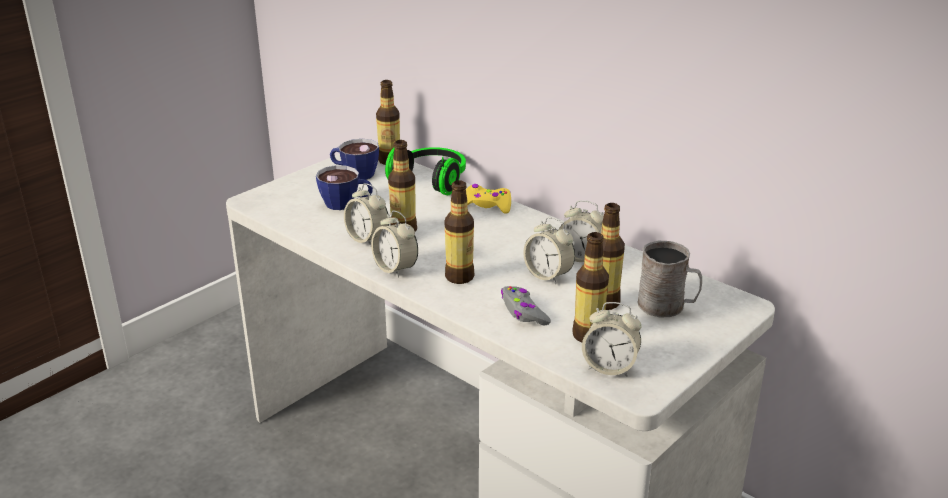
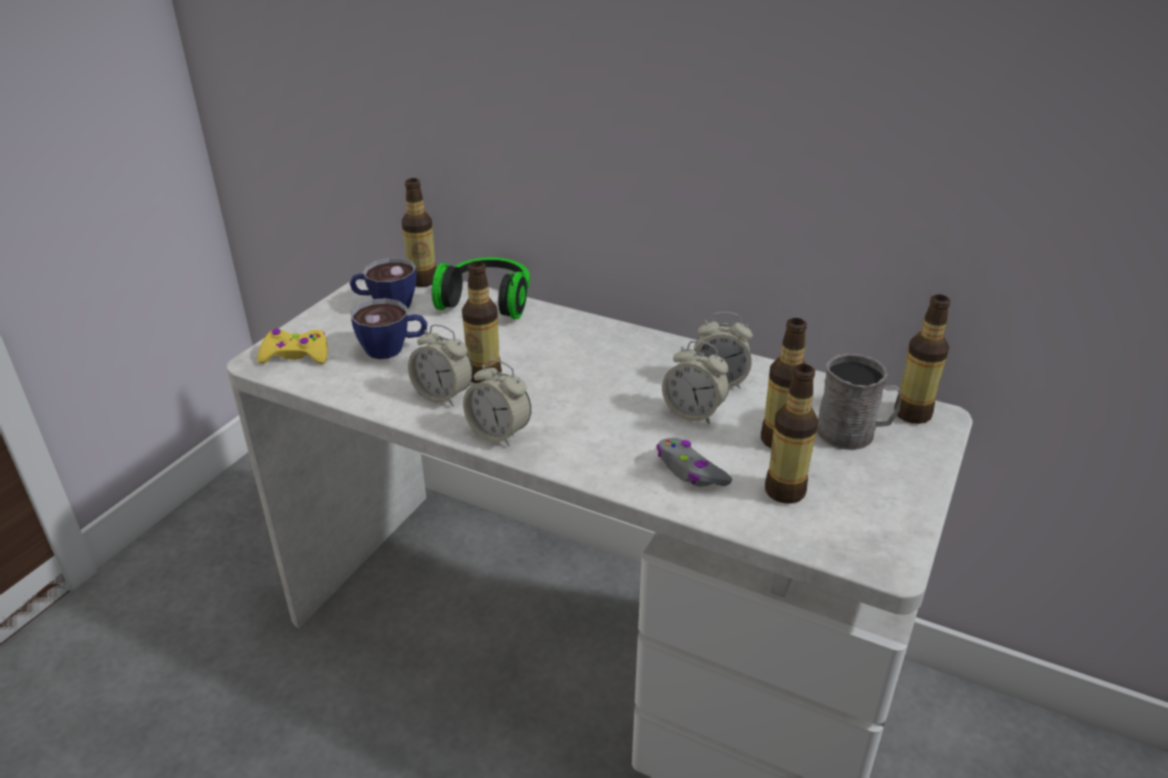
camera: 15 degrees left, 5 degrees up
(459, 277) = (586, 432): bottle -> bottle (912, 414)
(486, 205) = (571, 326): yellow game controller -> yellow game controller (296, 355)
(609, 367) = (834, 533): alarm clock -> none

